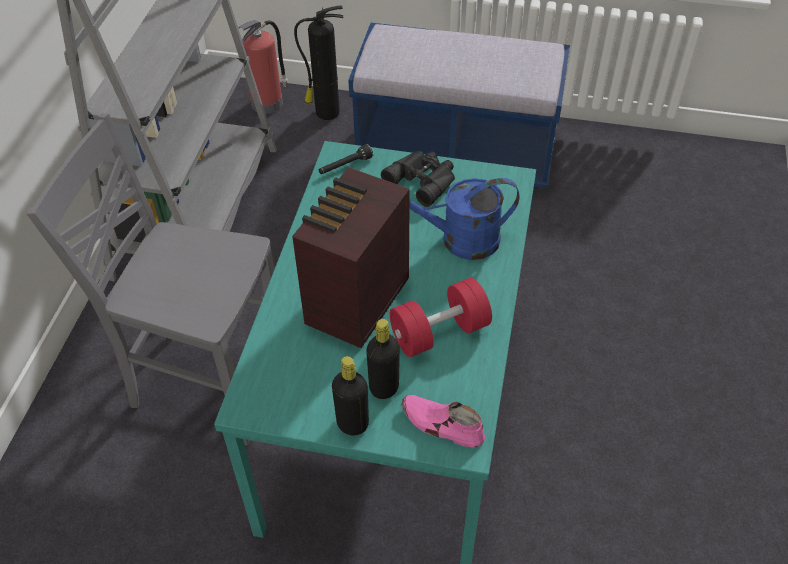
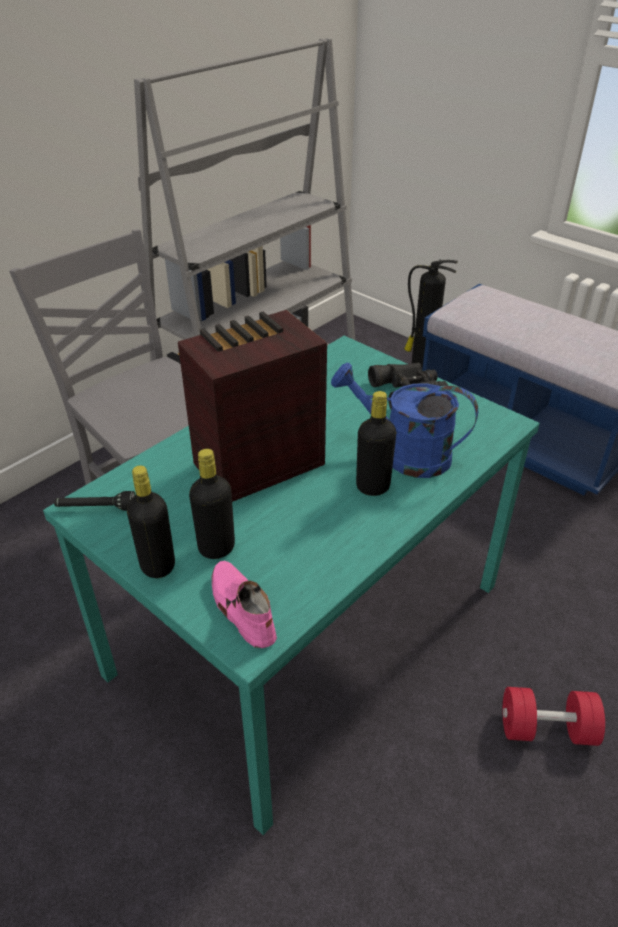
camera: 30 degrees right, 10 degrees down
(268, 102) = (377, 344): fire extinguisher -> none
(345, 166) = (345, 358): black flashlight -> black flashlight (96, 508)
(439, 332) = (315, 523): red dumbbell -> red dumbbell (546, 729)
(457, 281) = (373, 487): none -> black bottle

